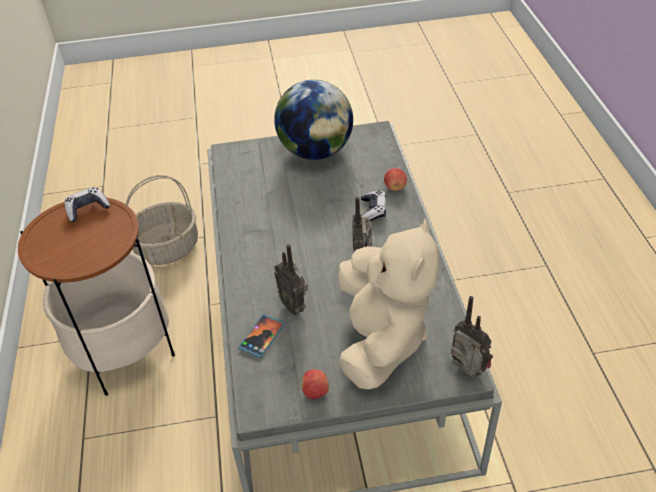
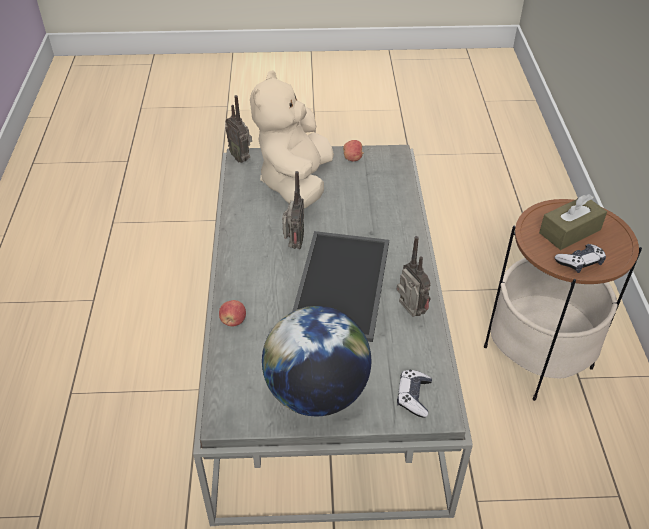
camera: 175 degrees left, 0 degrees up
(81, 241) = (570, 231): none -> brown tissue box
(168, 248) = (523, 488): basket -> none
(262, 337) = (391, 195): phone -> none
(294, 305) = (363, 214): radio -> radio (409, 313)
(306, 226) = (343, 286): none -> tray
(373, 211) = (268, 294): game controller -> game controller (413, 397)

